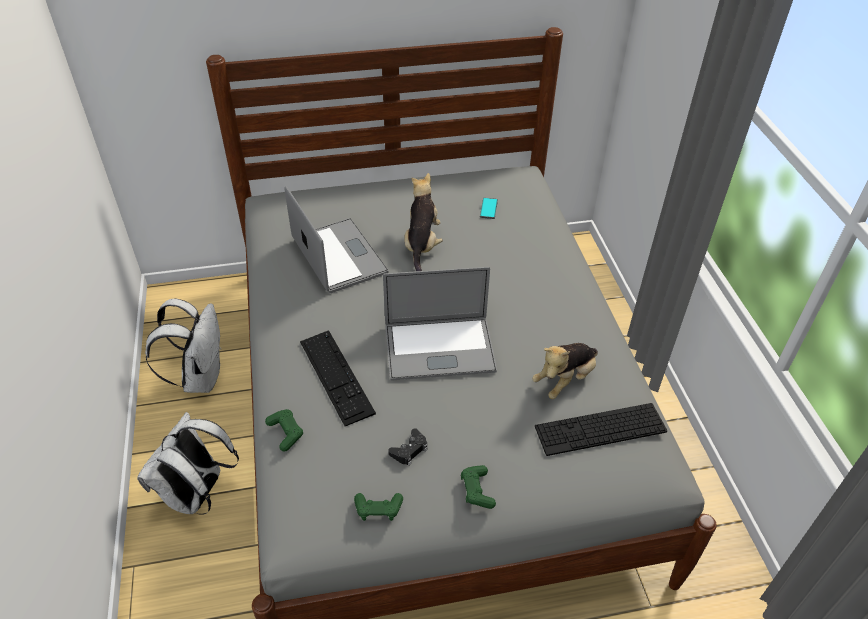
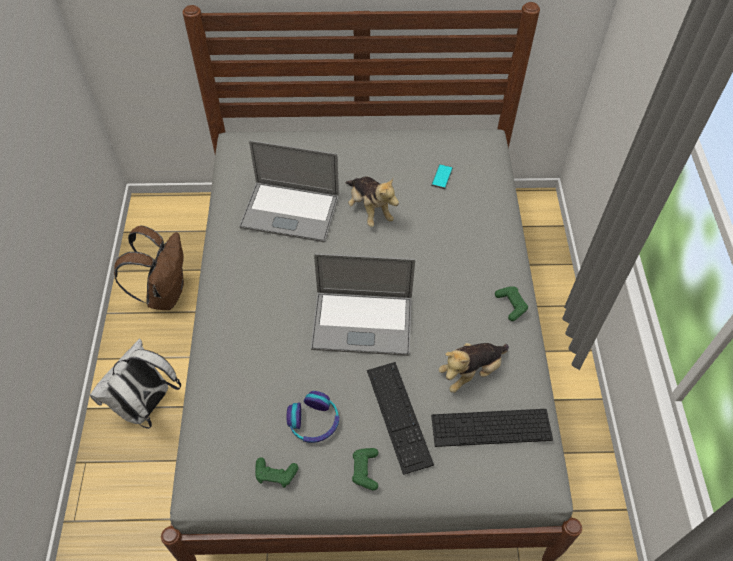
camera: 10 degrees right, 10 degrees up
(200, 377) = (165, 293): white backpack -> brown backpack
(286, 432) = (210, 387): green game controller -> green game controller (511, 305)
(336, 376) = (263, 338): keyboard -> keyboard (399, 416)
(339, 256) = (290, 211): laptop -> laptop turned 120 degrees clockwise
(409, 450) = (314, 422): black game controller -> headphones
(422, 245) = (369, 209): plush toy -> plush toy turned 135 degrees clockwise

